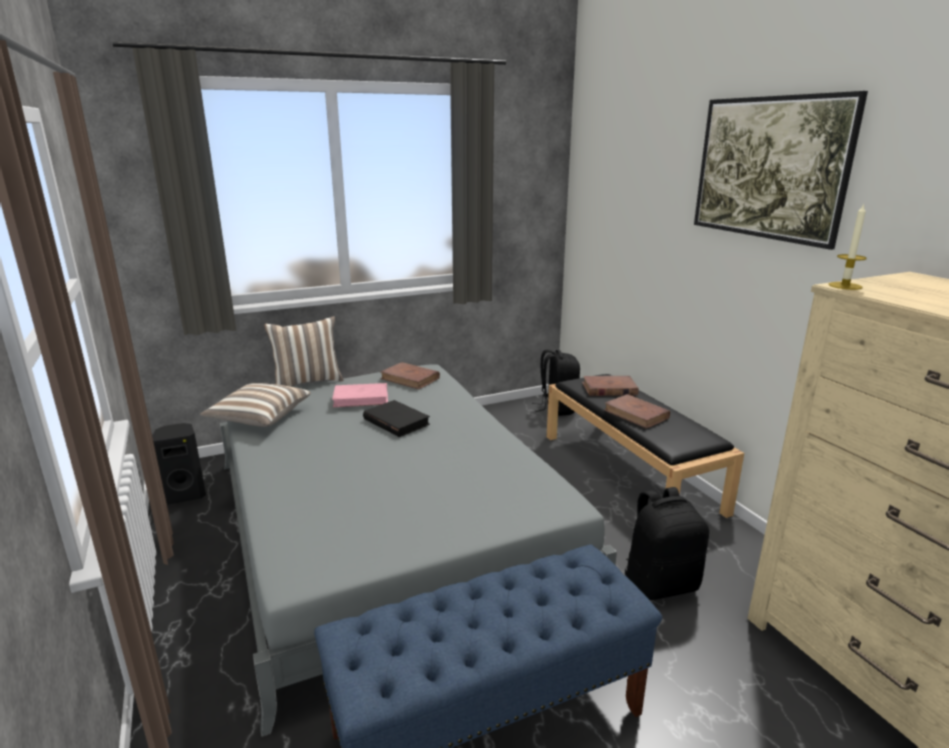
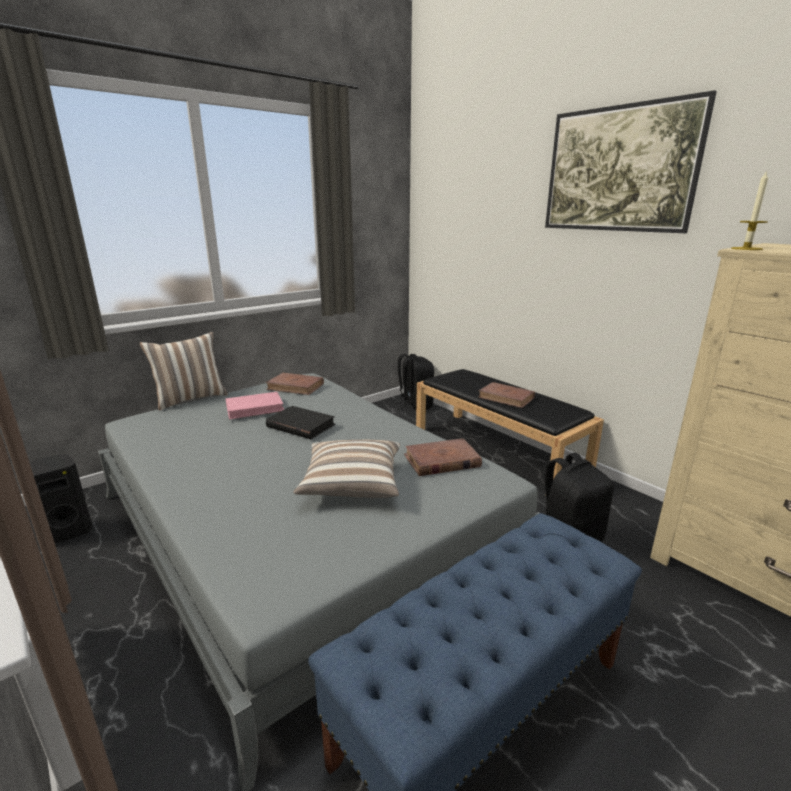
camera: 15 degrees left, 0 degrees up
(259, 418) = (151, 438): pillow -> pillow (352, 485)
(609, 389) = (472, 380): brown book -> brown book (441, 461)

